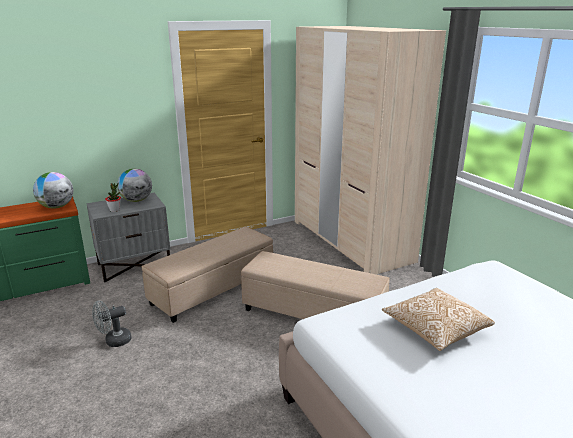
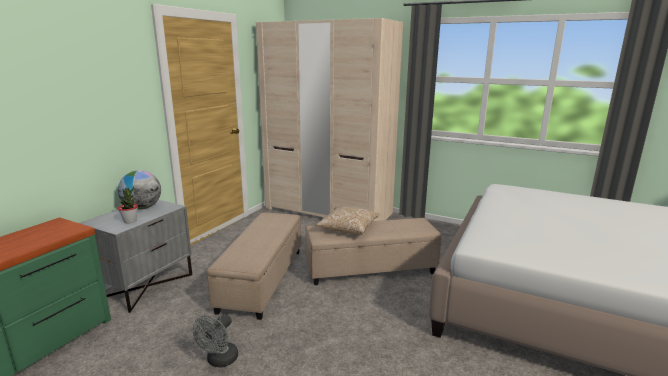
camera: 35 degrees left, 5 degrees down
(56, 207) = (57, 231): globe -> none
(435, 329) = (540, 227): pillow -> pillow (348, 229)

